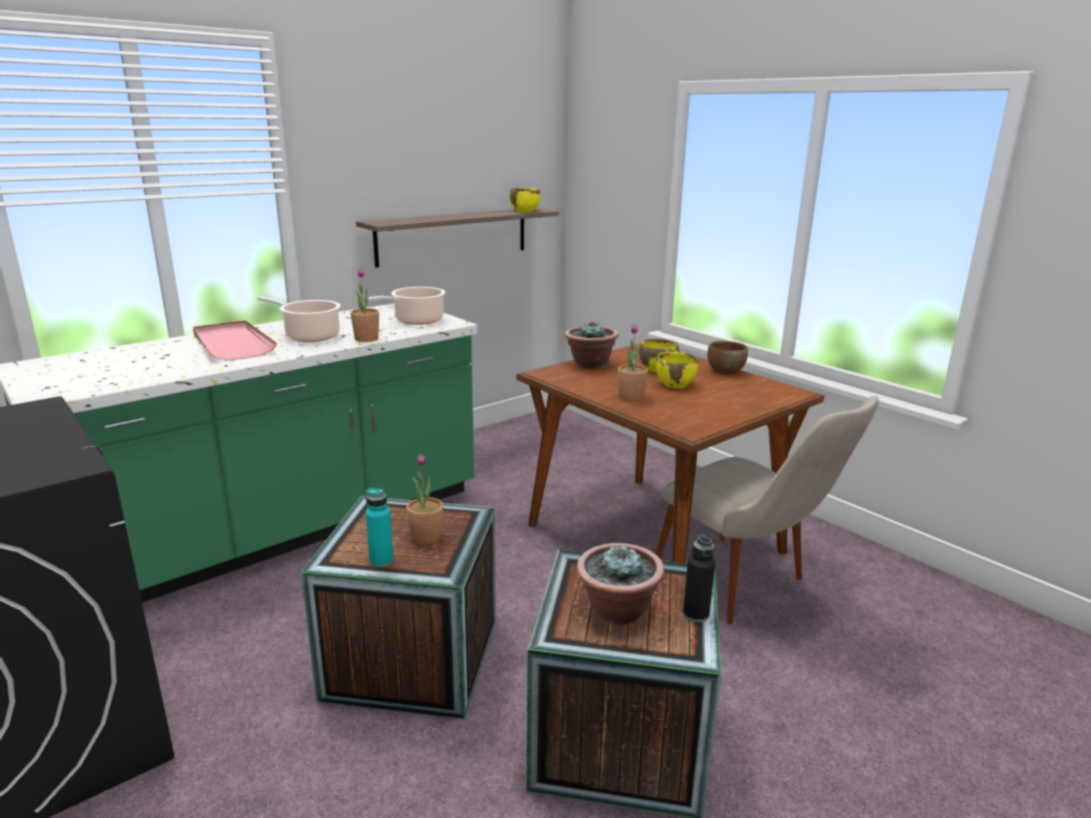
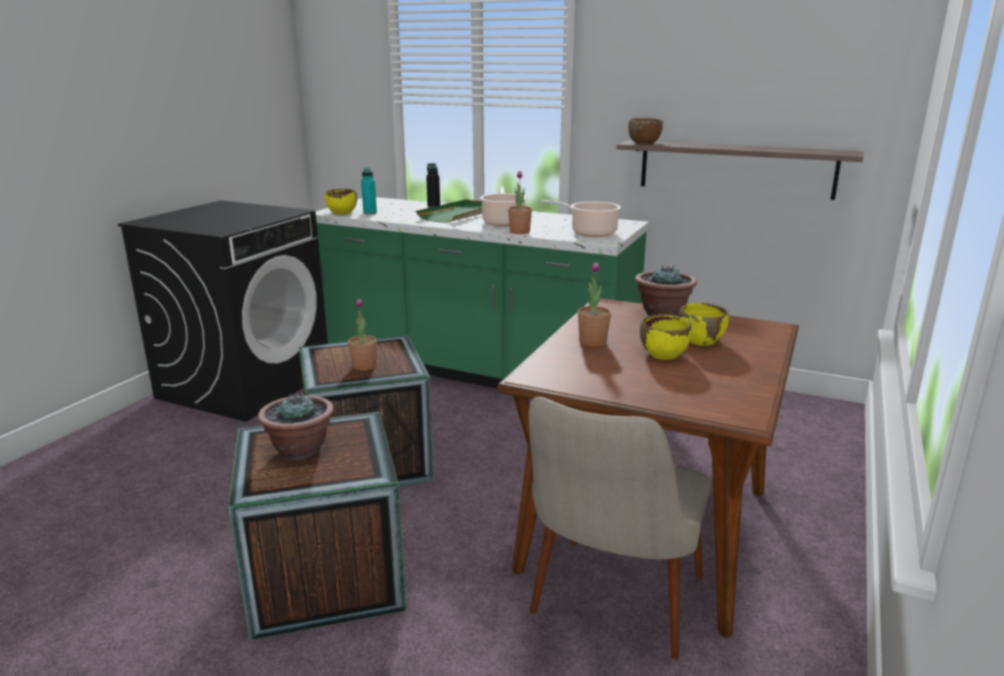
camera: 65 degrees right, 0 degrees up
(232, 344) = (459, 214): pink tray -> green tray
(381, 561) = (323, 362): turquoise bottle -> turquoise bottle (370, 213)
(524, 211) = (822, 151): yellow bowl -> yellow bowl (342, 212)
(695, 614) = (310, 483): black bottle -> black bottle (433, 207)
(725, 371) = (756, 371): brown bowl -> brown bowl (644, 143)

